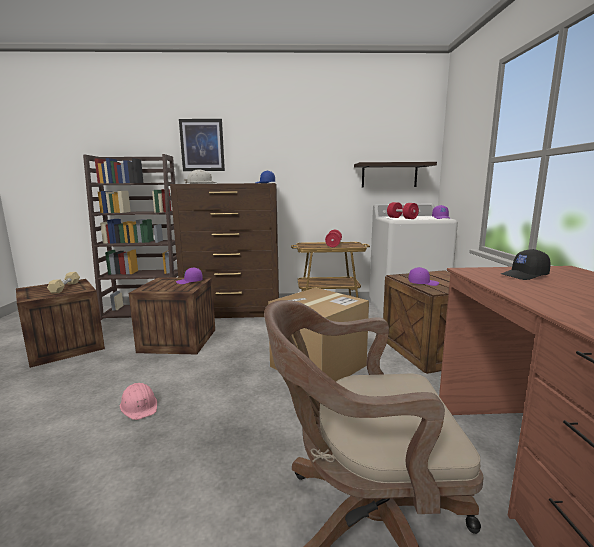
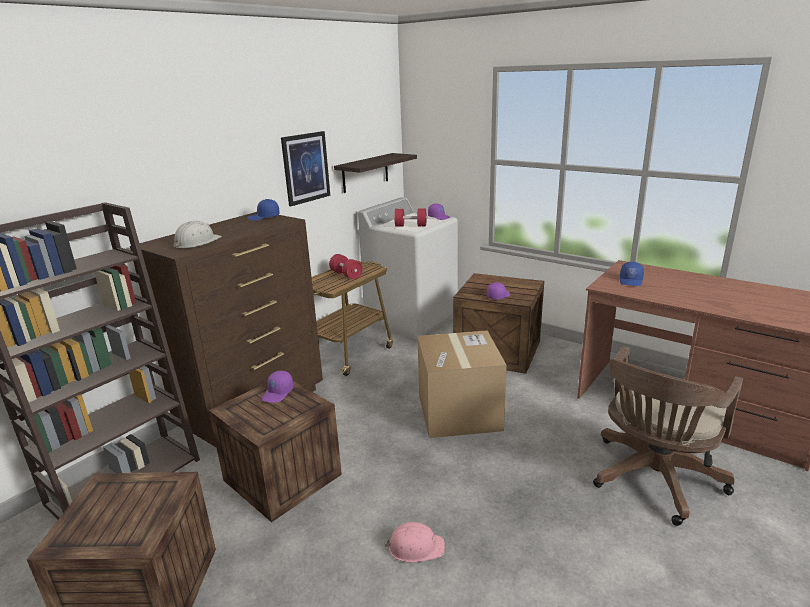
camera: 50 degrees left, 10 degrees up
(65, 287) = (127, 500): beige dumbbell -> none
(202, 145) = (146, 173): picture -> picture (306, 168)
(524, 275) = (631, 281): black cap -> blue cap

